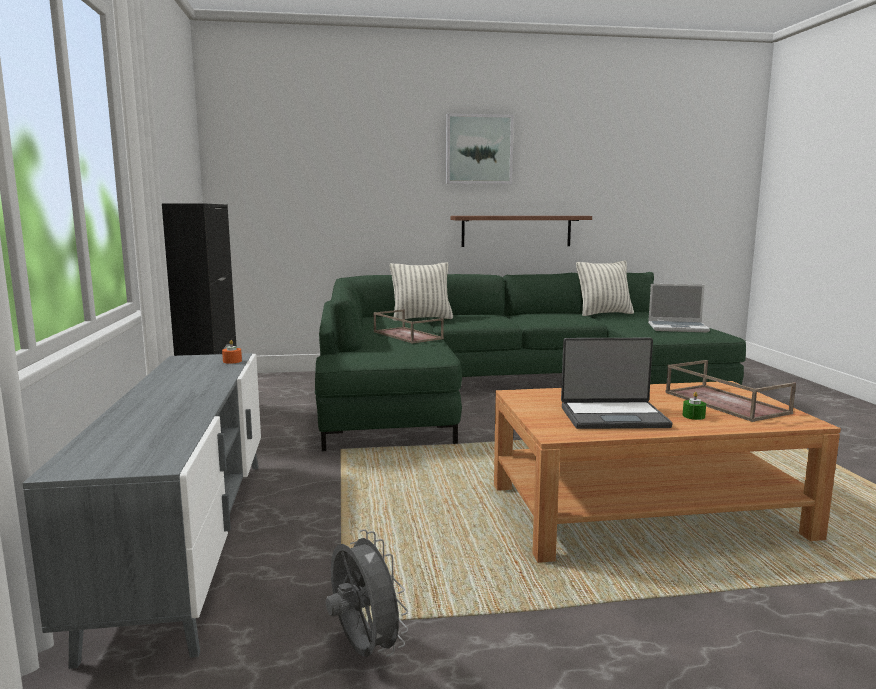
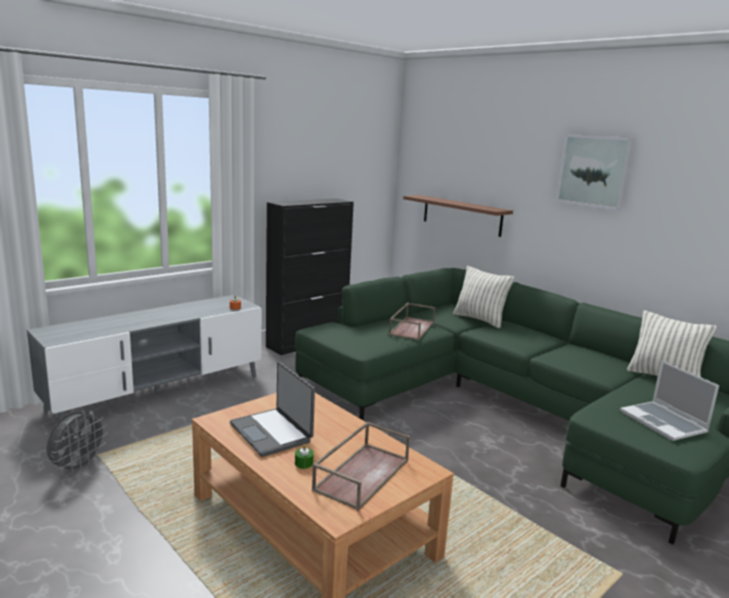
camera: 55 degrees right, 5 degrees up
(516, 231) = (620, 260): shelf -> shelf (461, 215)

